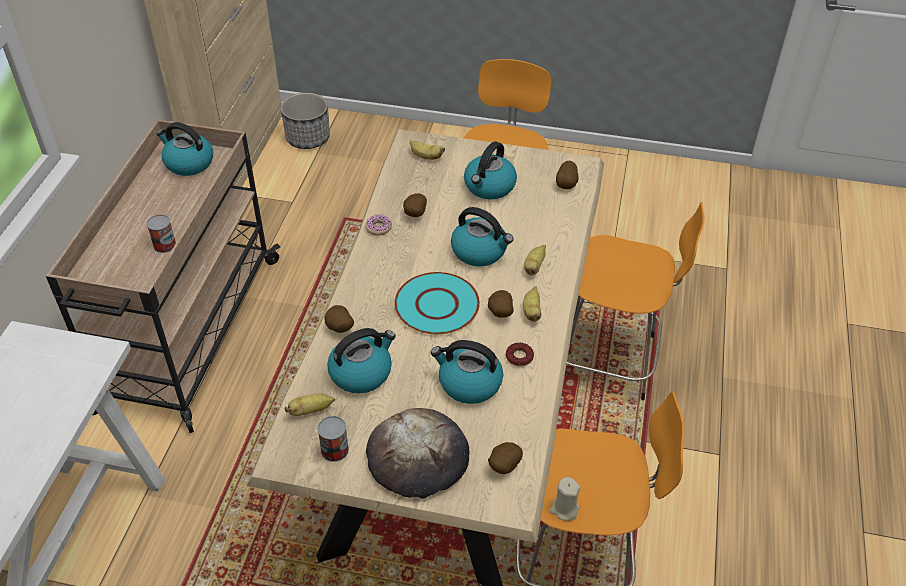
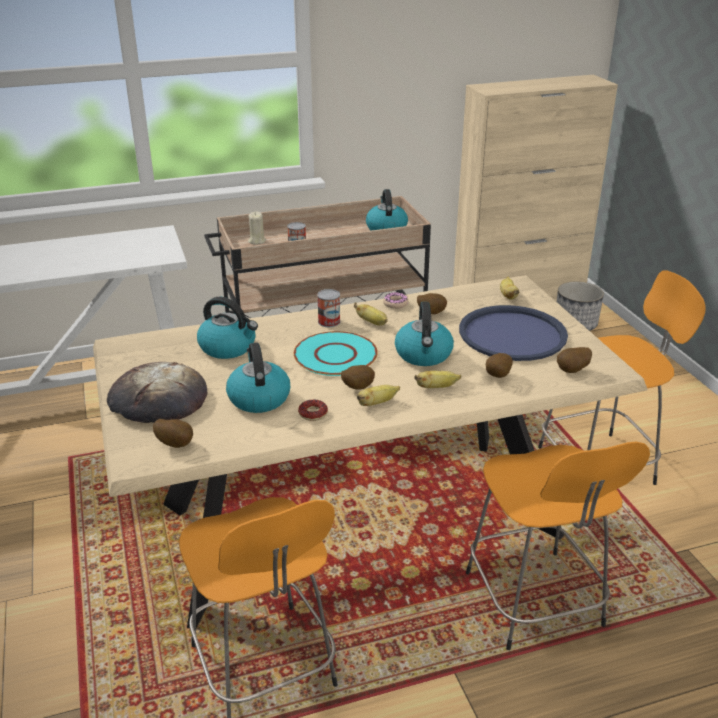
camera: 60 degrees right, 15 degrees down
(311, 410) = (172, 340): banana -> banana (372, 323)
(334, 450) = (140, 362): can -> can (329, 322)
(339, 329) = (266, 324): potato -> potato (496, 376)
(489, 187) = (512, 334): kettle -> blue tray
(564, 509) = (203, 540): beige candle -> beige candle (256, 241)

